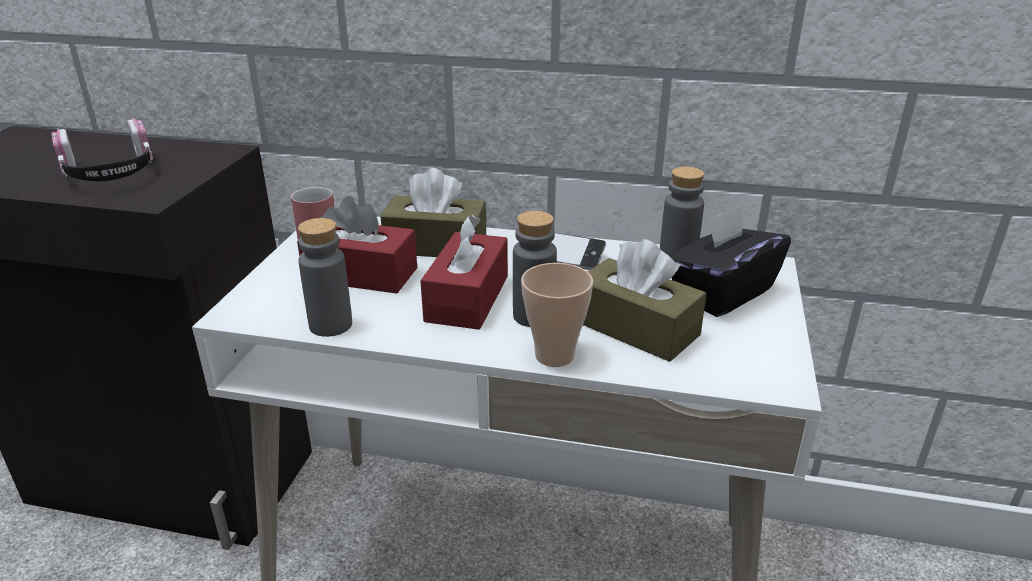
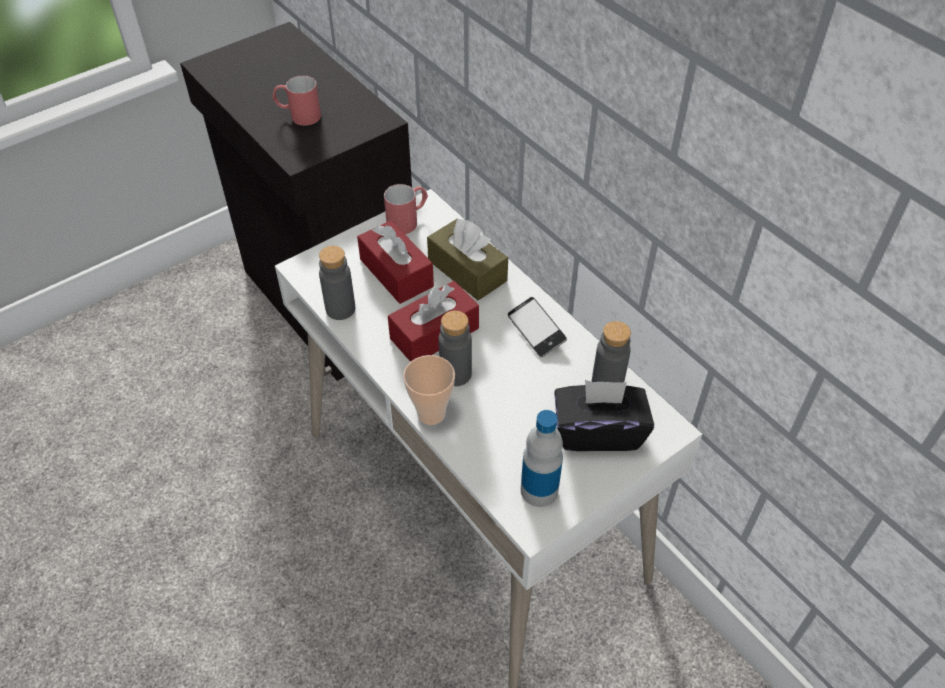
camera: 40 degrees right, 20 degrees up
(110, 174) = (298, 115): headphones -> red mug
(635, 328) = (503, 424): brown tissue box -> none
(744, 356) = (539, 490): none -> bottle

